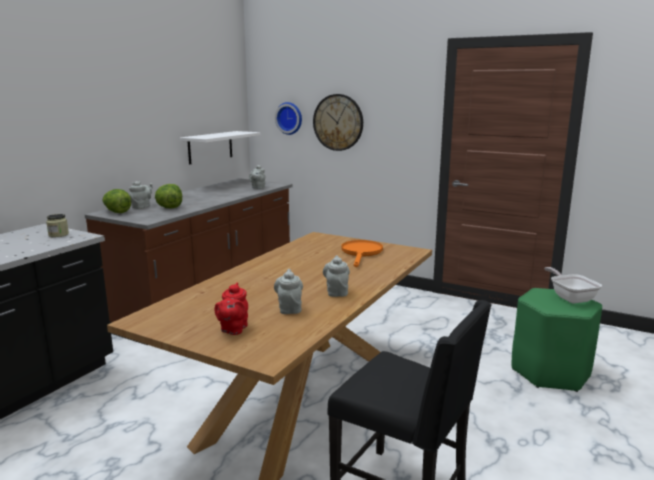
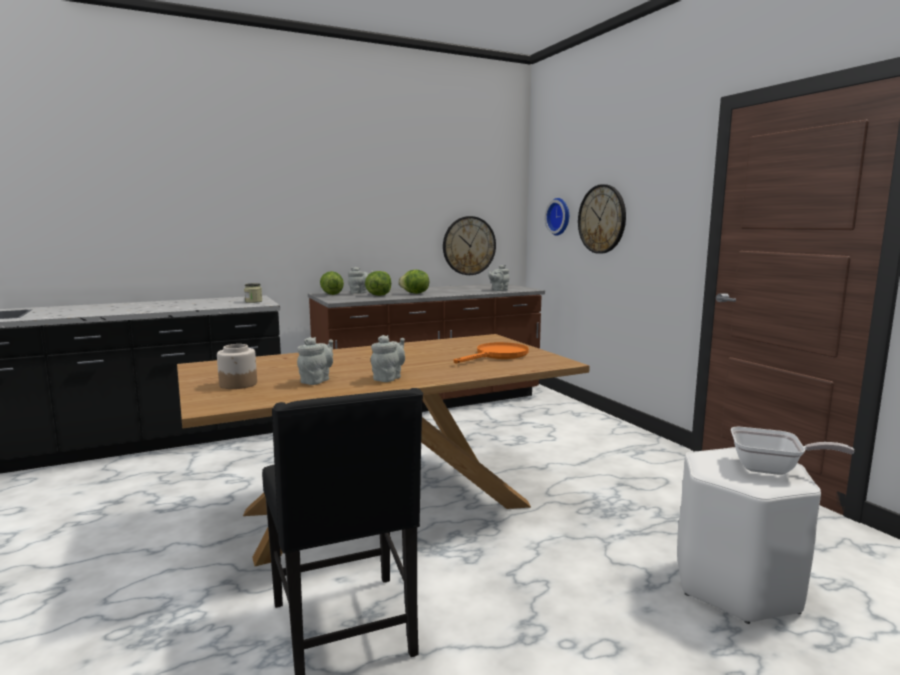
camera: 35 degrees right, 5 degrees down
(198, 201) = (415, 293): none -> lettuce
(210, 147) = (469, 245): white shelf -> wall clock
(233, 329) = (238, 384): red teapot -> jar
(550, 372) = (736, 585): green stool -> white stool
(570, 297) = (772, 469): frying pan -> frying pan turned 90 degrees clockwise

